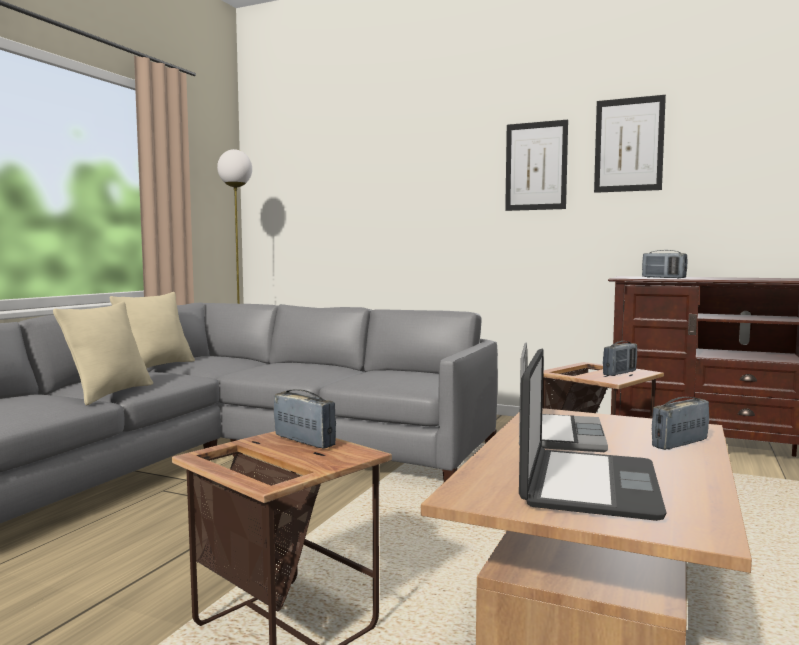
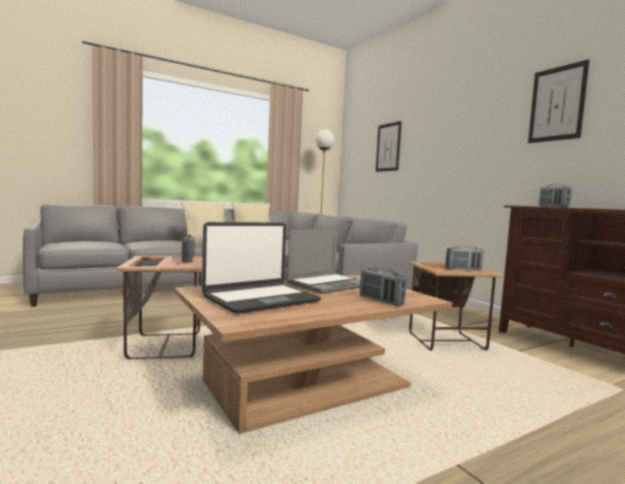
camera: 35 degrees right, 0 degrees up
(536, 166) = (490, 126): picture -> picture (388, 147)
(679, 444) = (380, 301): radio -> radio turned 135 degrees counterclockwise

